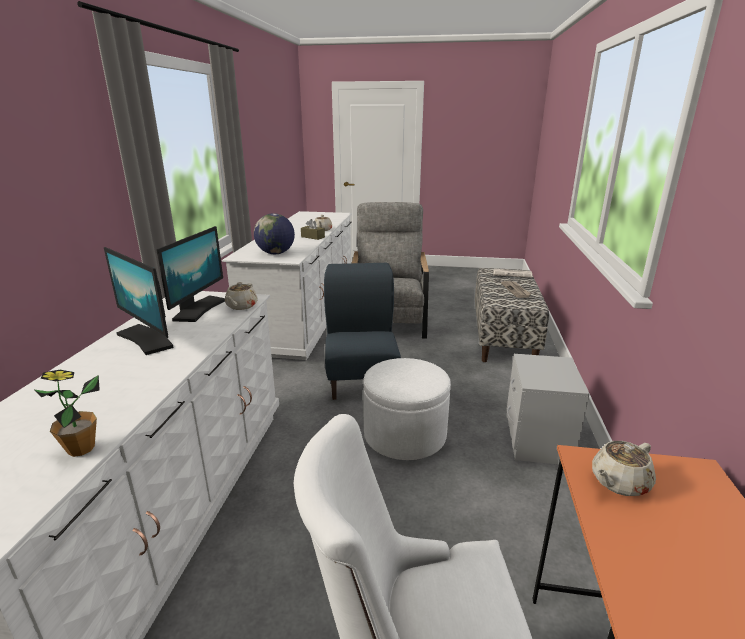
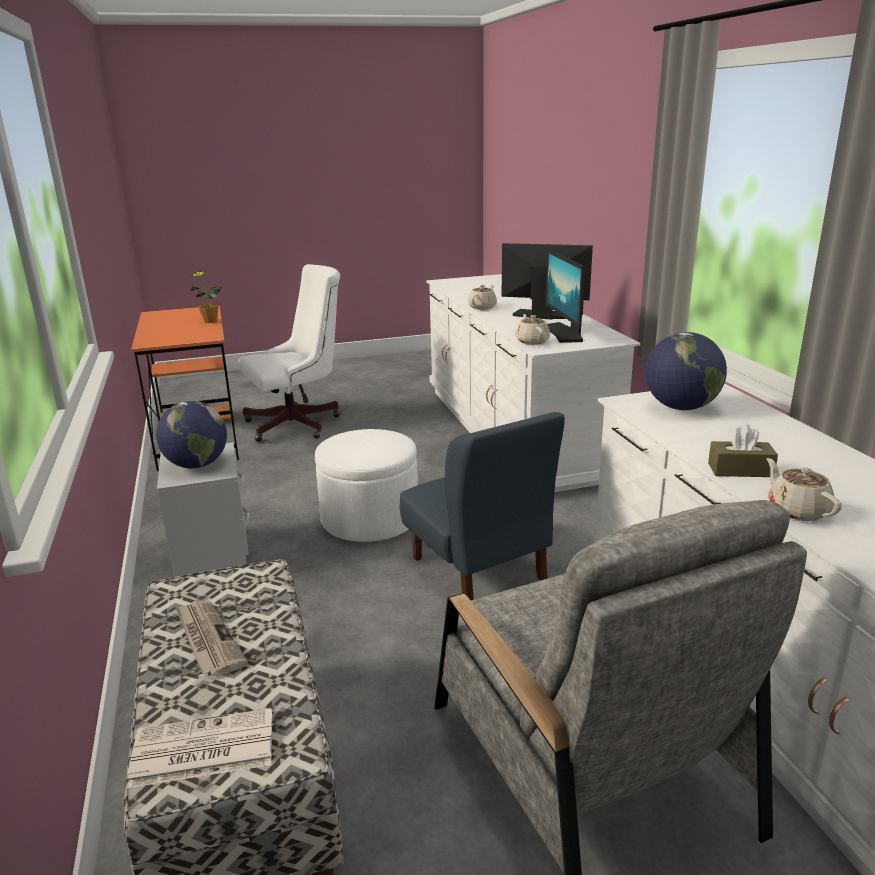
camera: 155 degrees right, 0 degrees up
(81, 449) = (459, 292): potted plant -> potted plant (210, 321)
(548, 370) = (196, 465): none -> globe
(619, 482) = (196, 335): beige teapot -> beige teapot (482, 307)

